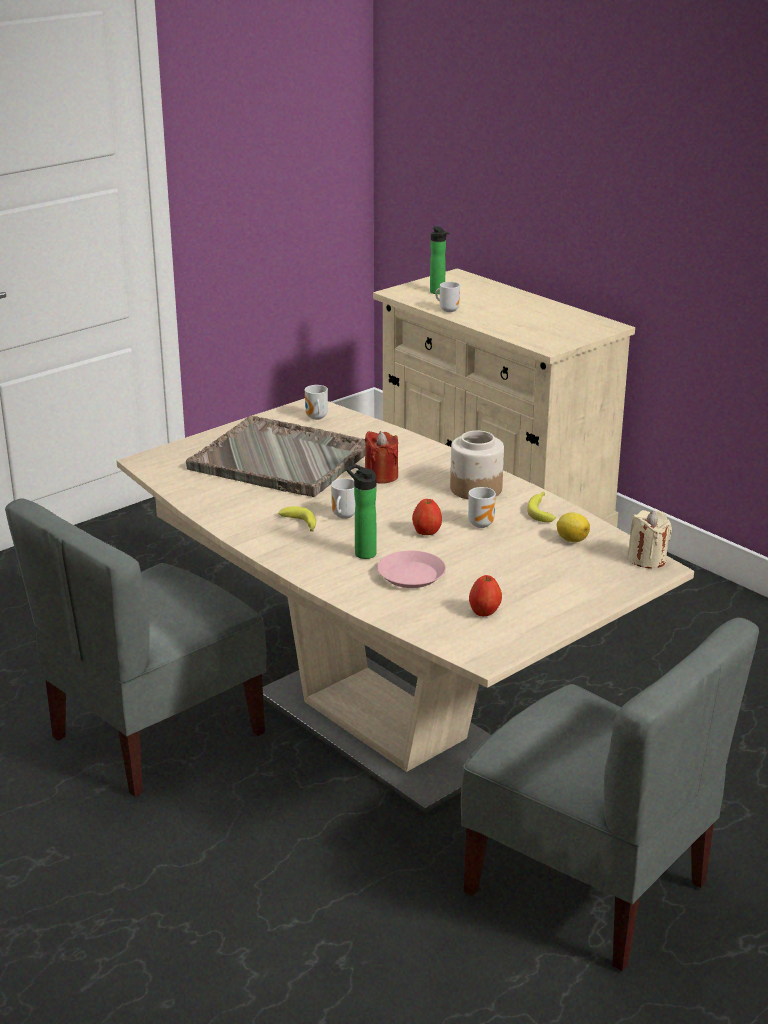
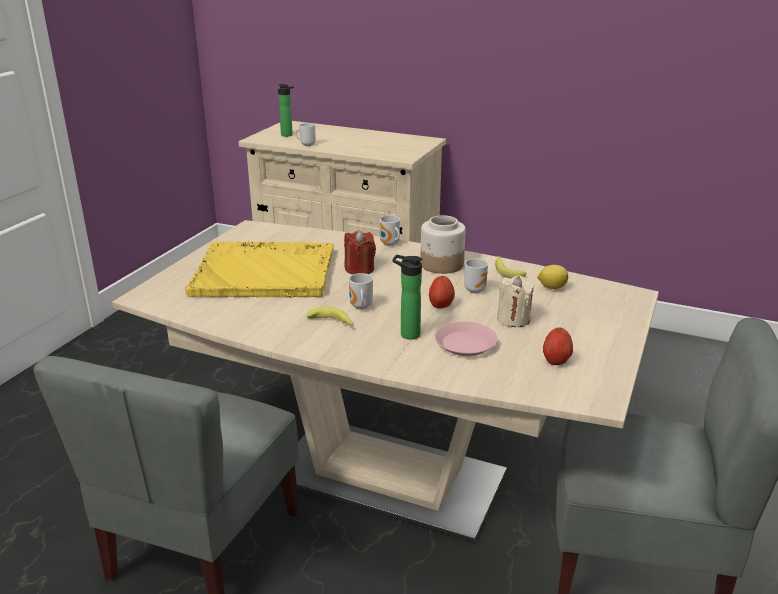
camera: 25 degrees left, 0 degrees up
(282, 460) = (265, 273): grey tray -> yellow tray
(315, 418) = (263, 235): mug -> mug (389, 244)
(647, 559) = (619, 290): beige candle -> beige candle (513, 319)

